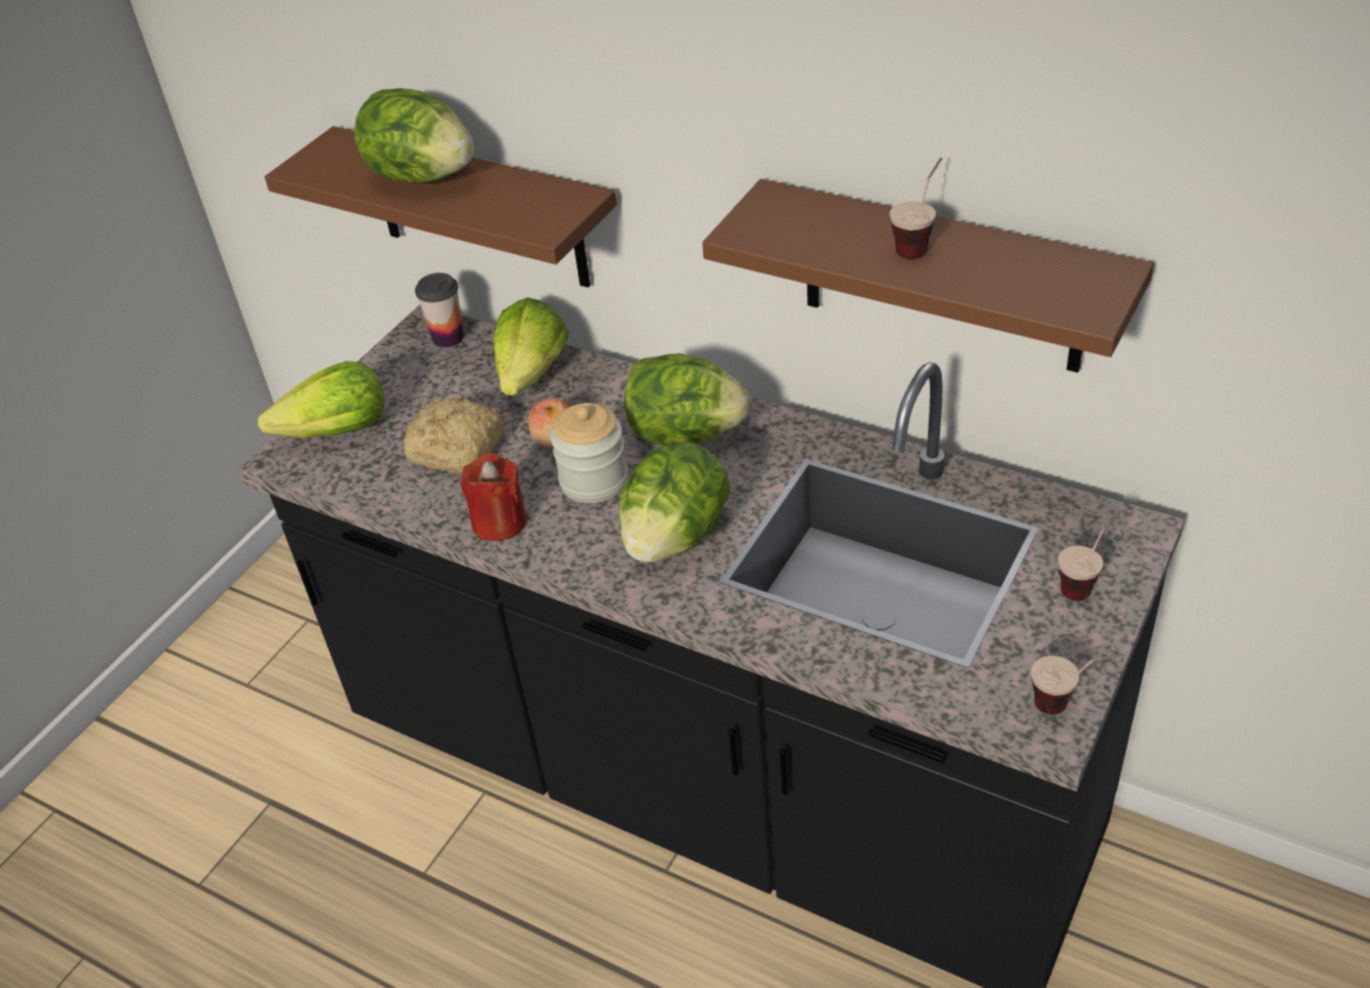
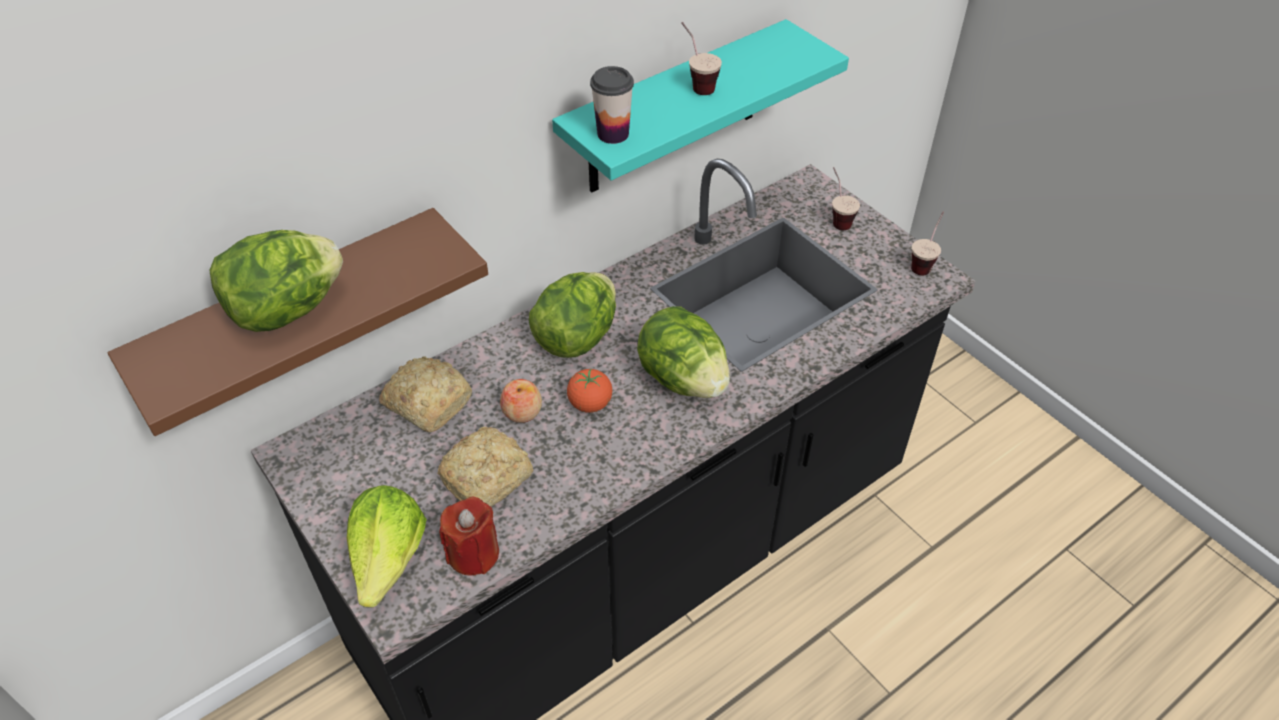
camera: 70 degrees left, 5 degrees up
(448, 338) = (324, 443): cup -> cup (613, 134)
(499, 522) = (596, 474): red candle -> red candle (473, 553)
(532, 374) = (427, 401): lettuce -> bread
(594, 481) = (590, 404): jar -> tomato
(942, 278) = (674, 110): brown shelf -> turquoise shelf

